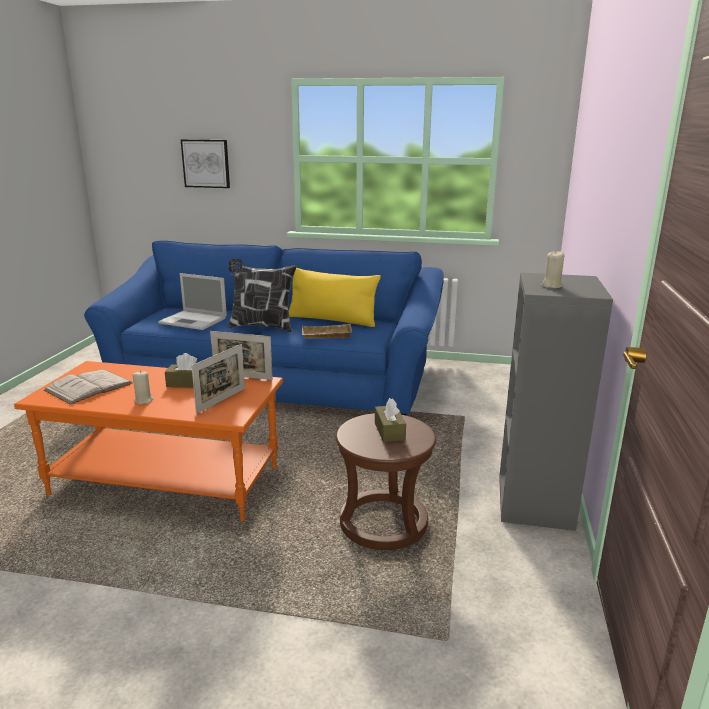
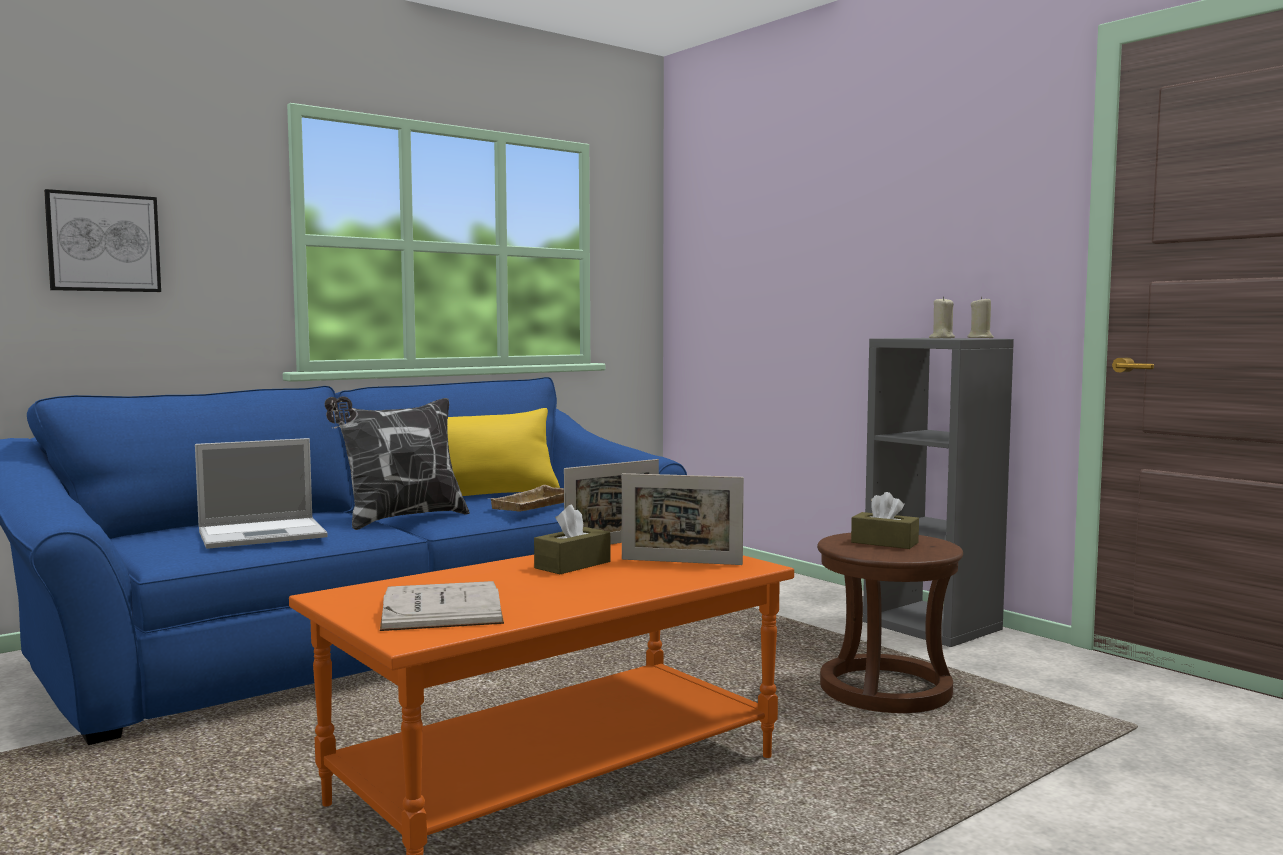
camera: 50 degrees left, 15 degrees down
(144, 400) = (589, 589): beige candle -> beige candle (980, 338)
(221, 400) = (681, 562): picture frame -> picture frame turned 120 degrees clockwise

